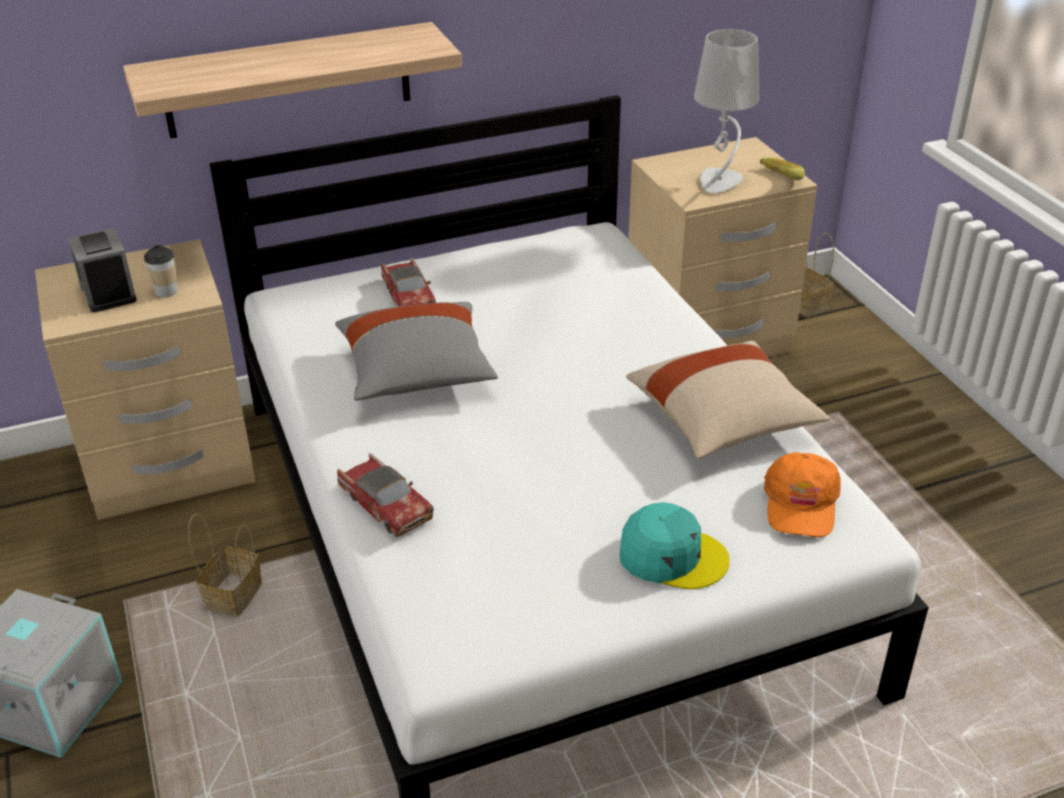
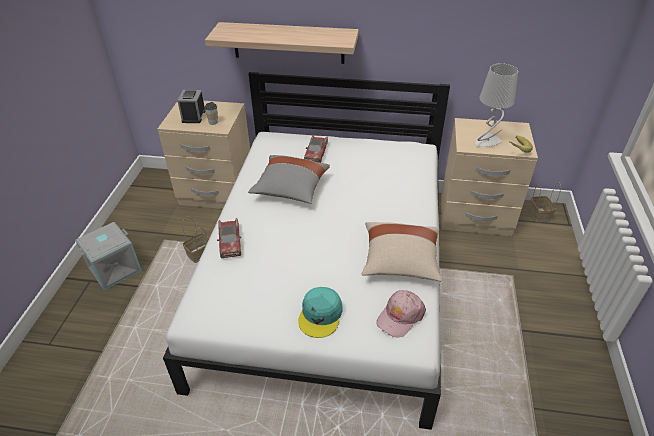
camera: 30 degrees right, 5 degrees up
(672, 556) = (320, 315): turquoise cap -> turquoise cap turned 60 degrees clockwise
(801, 504) = (400, 316): orange cap -> pink cap

